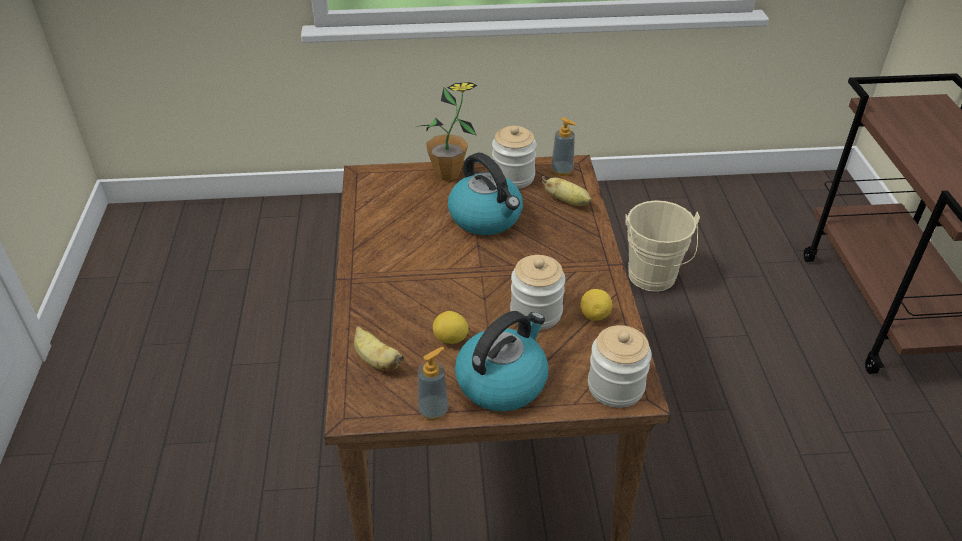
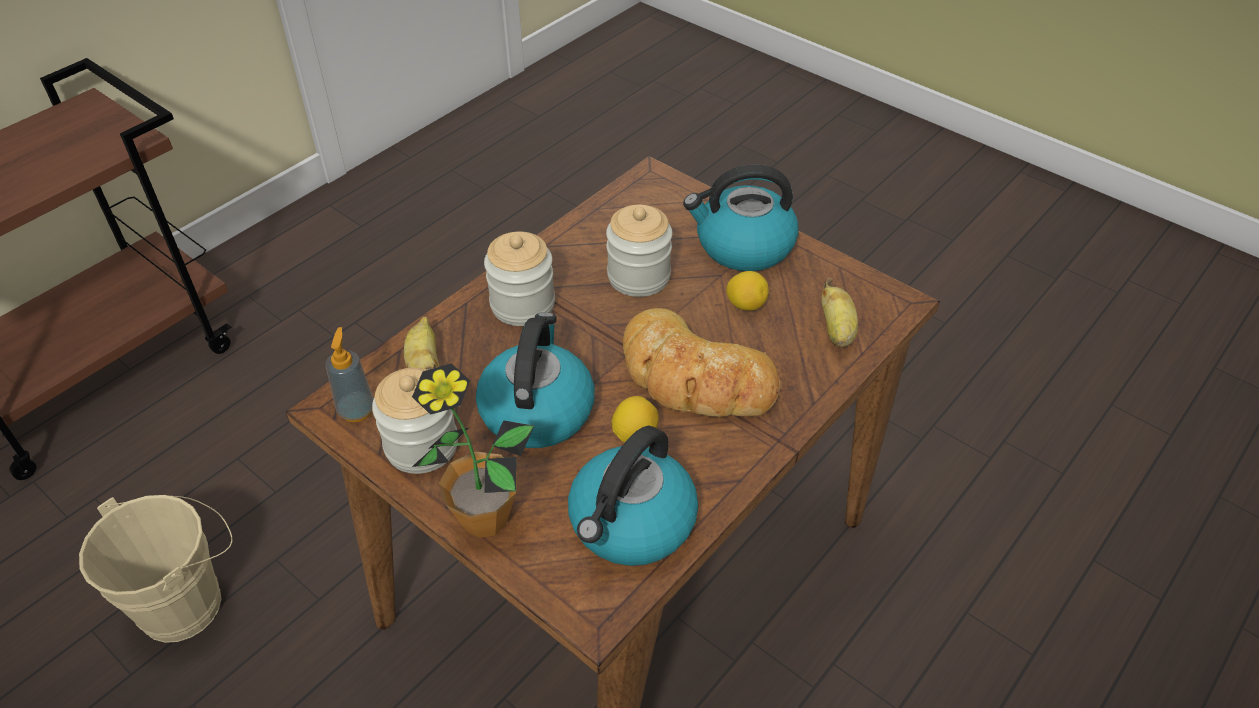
camera: 135 degrees left, 5 degrees up
(384, 206) = (631, 523): none -> kettle
(430, 279) = (694, 377): none -> bread
(433, 410) = (825, 261): soap dispenser -> none
(594, 315) = (593, 242): lemon -> lemon (634, 434)
(615, 387) = (660, 189): jar -> jar (522, 305)

